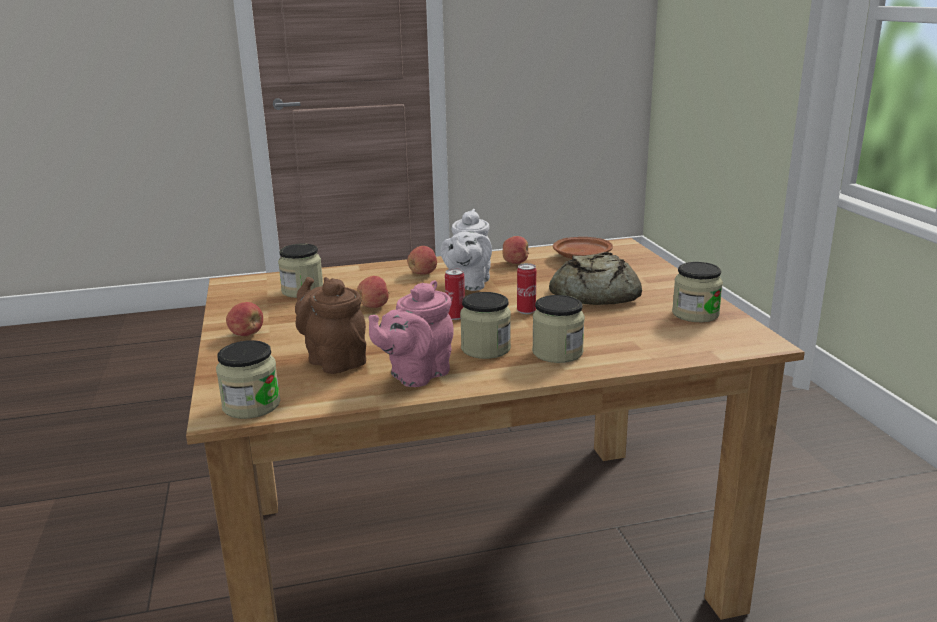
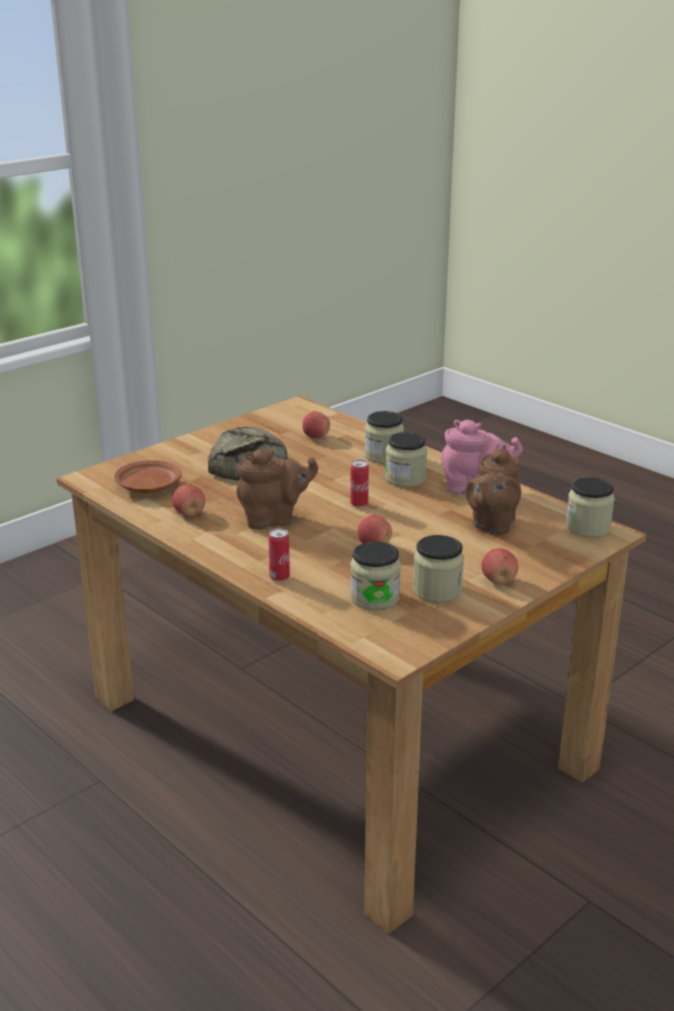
camera: 120 degrees left, 5 degrees up
(423, 273) = (263, 550): apple -> apple (316, 437)
(468, 284) = (274, 520): white teapot -> brown teapot
(526, 311) = (317, 481): can -> can (279, 577)
(695, 314) = (263, 427): jar -> jar (437, 590)

